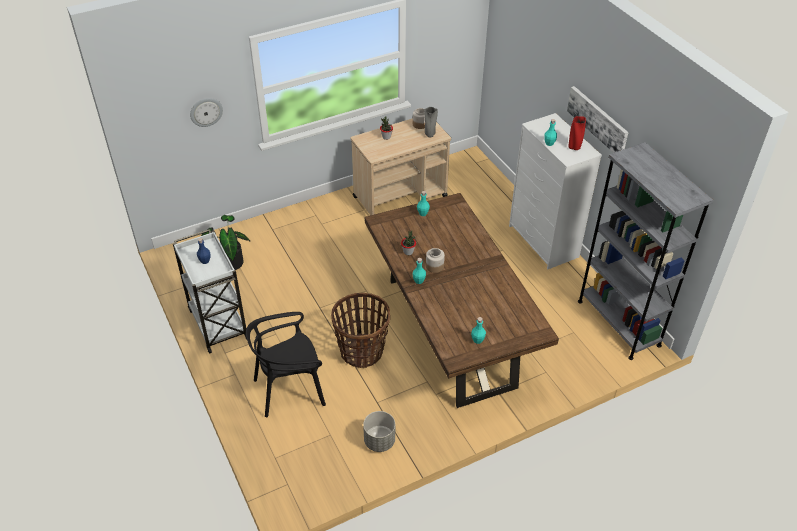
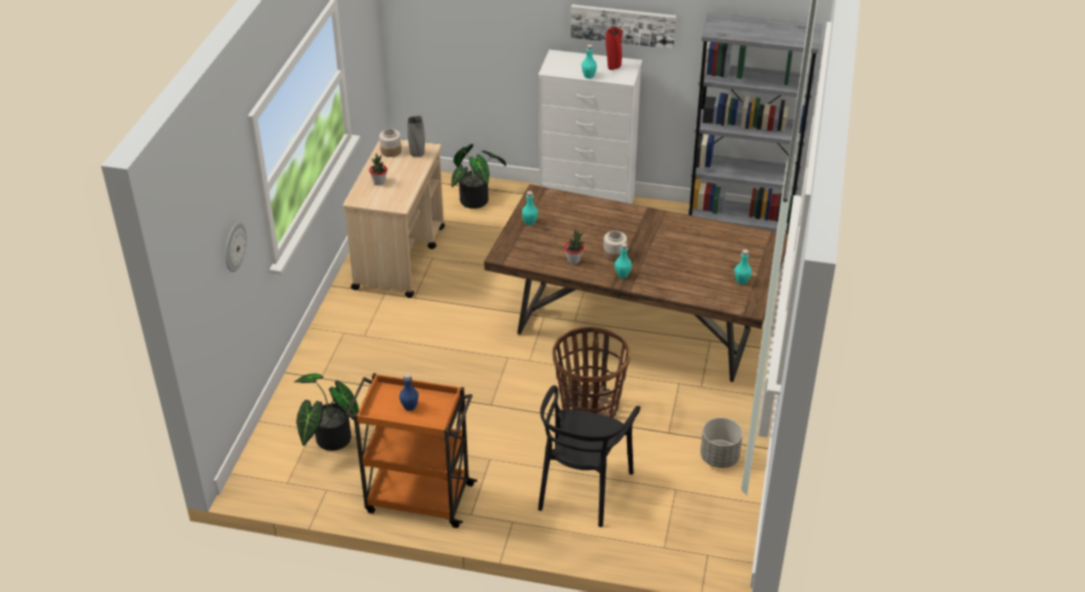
camera: 50 degrees left, 5 degrees down
(218, 323) = (417, 498): white cart -> orange cart
(487, 195) = (478, 200): none -> potted plant

